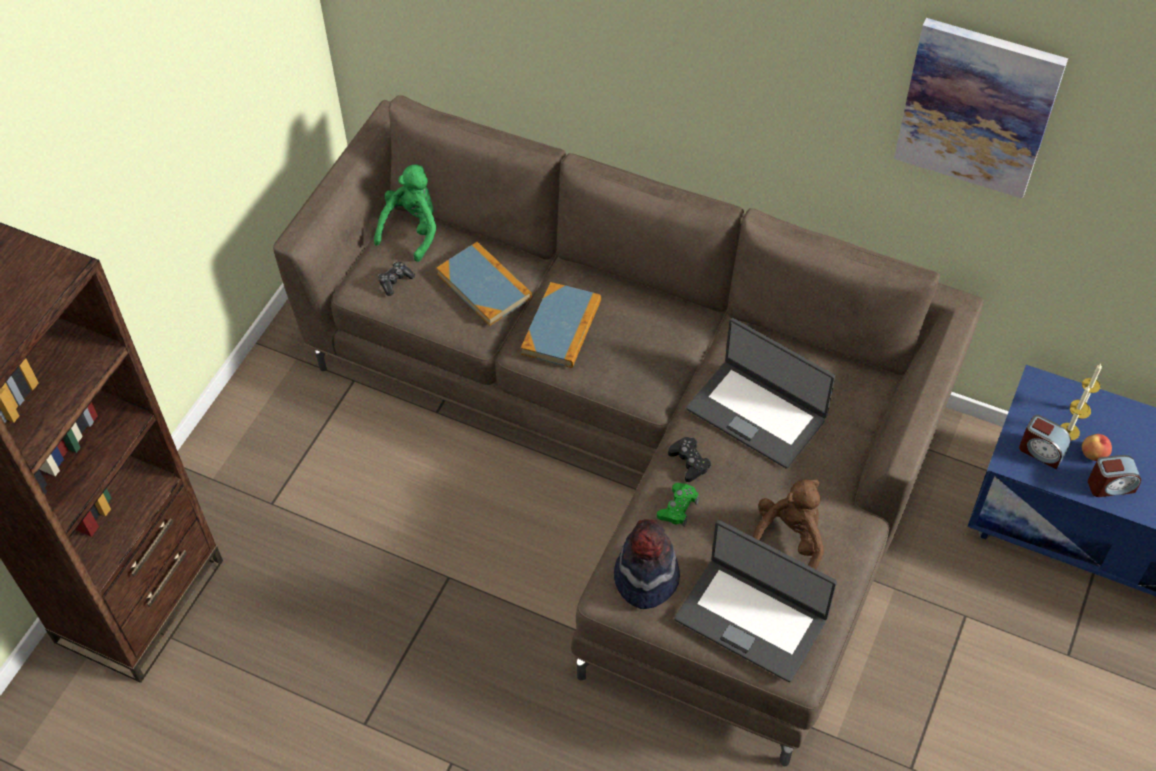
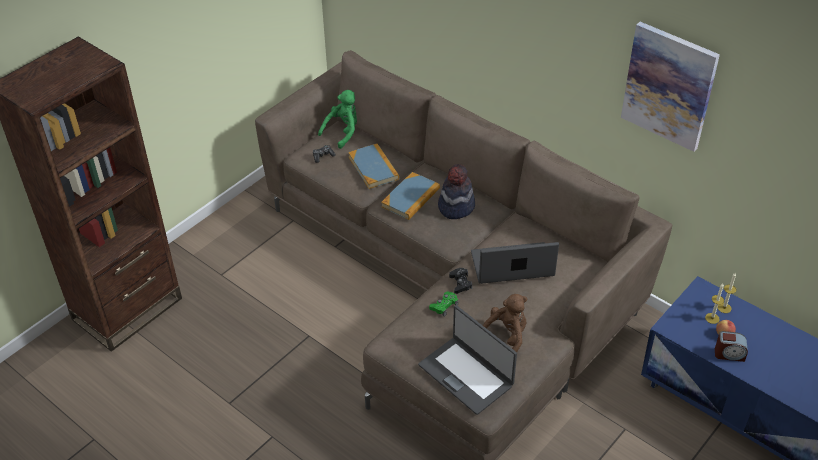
camera: 15 degrees right, 10 degrees down
(645, 578) = (409, 339): hat -> hat (456, 206)
(757, 413) = (512, 265): laptop -> laptop turned 120 degrees clockwise
(1041, 451) = (690, 325): alarm clock -> none

